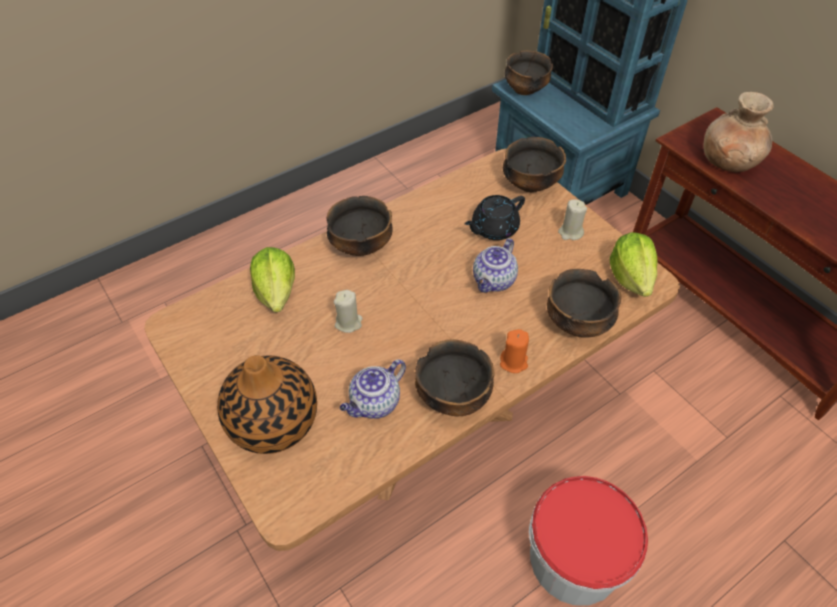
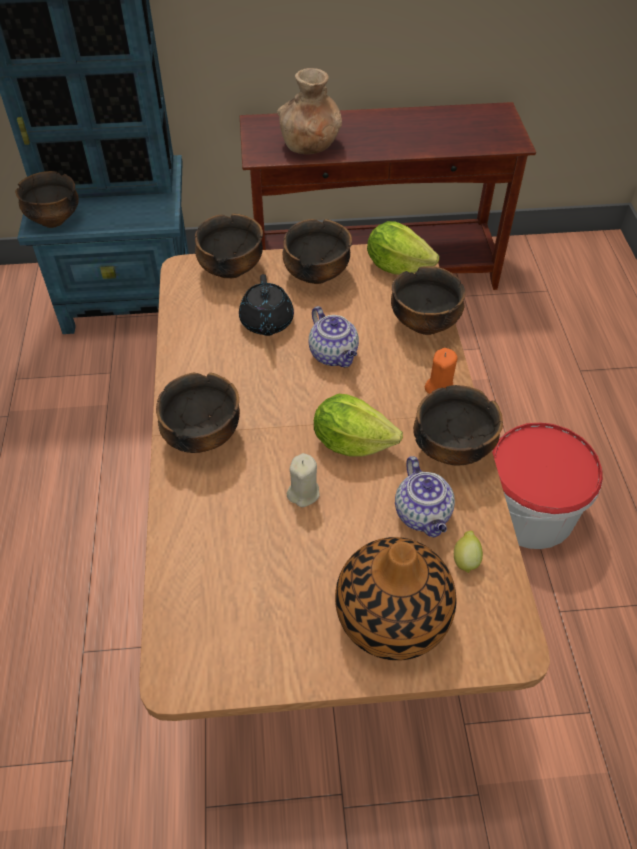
camera: 60 degrees left, 0 degrees up
(277, 292) = (208, 542): lettuce -> lettuce (351, 442)
(349, 449) = (465, 559): none -> lemon
(570, 232) = (316, 275): beige candle -> bowl

